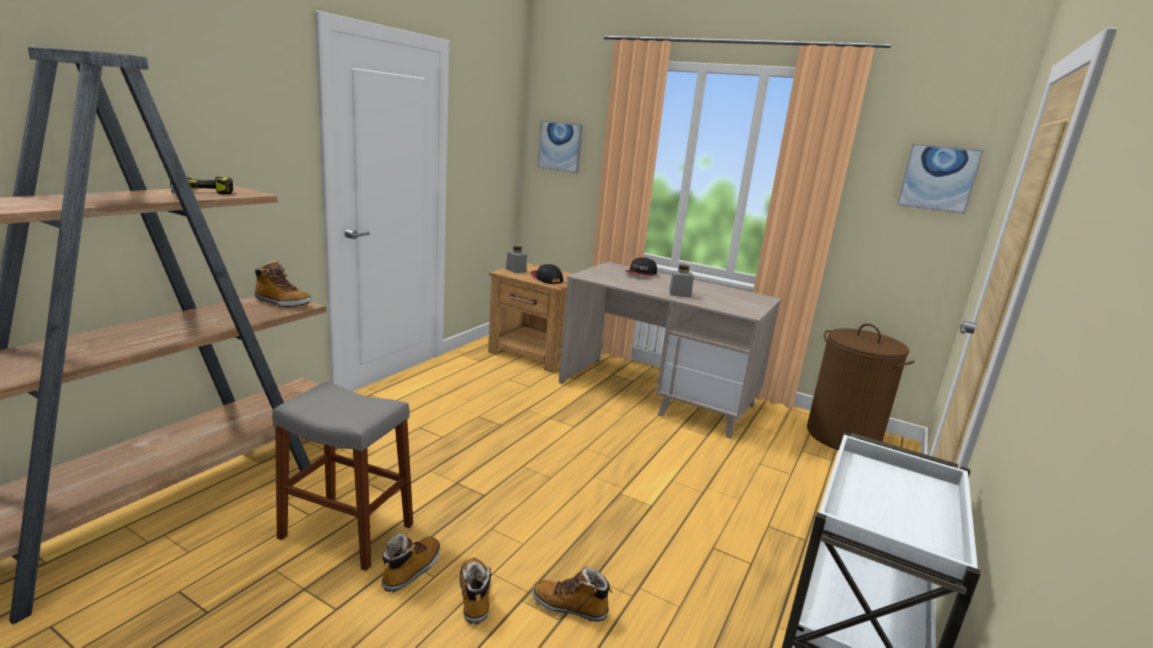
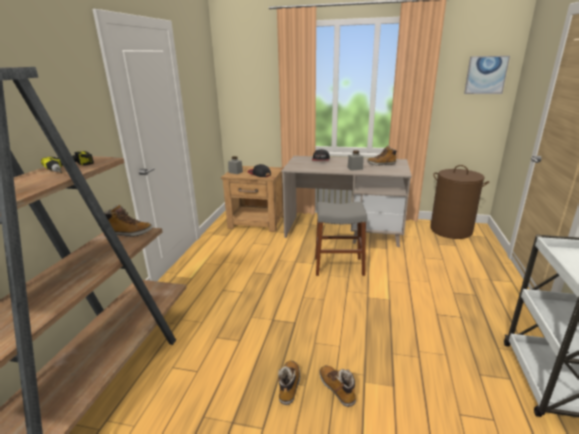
camera: 15 degrees left, 5 degrees up
(347, 531) = (230, 374): grey stool -> grey stool (338, 266)
(560, 146) = (245, 85): picture -> none
(570, 607) = (392, 375): boot -> boot (381, 164)

